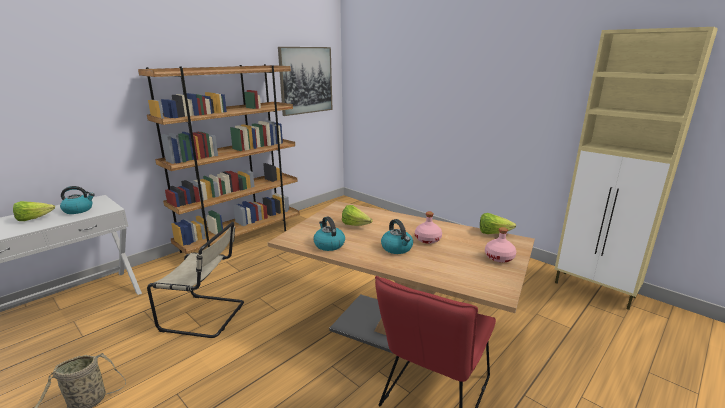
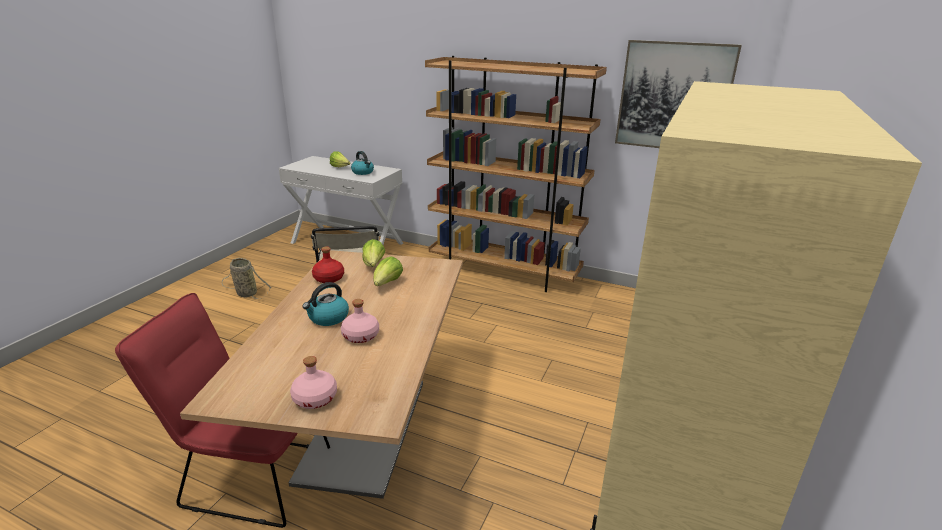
camera: 70 degrees right, 5 degrees up
(329, 245) = (328, 278): kettle -> red bottle
(493, 233) = (402, 391): lettuce -> lettuce (373, 265)

